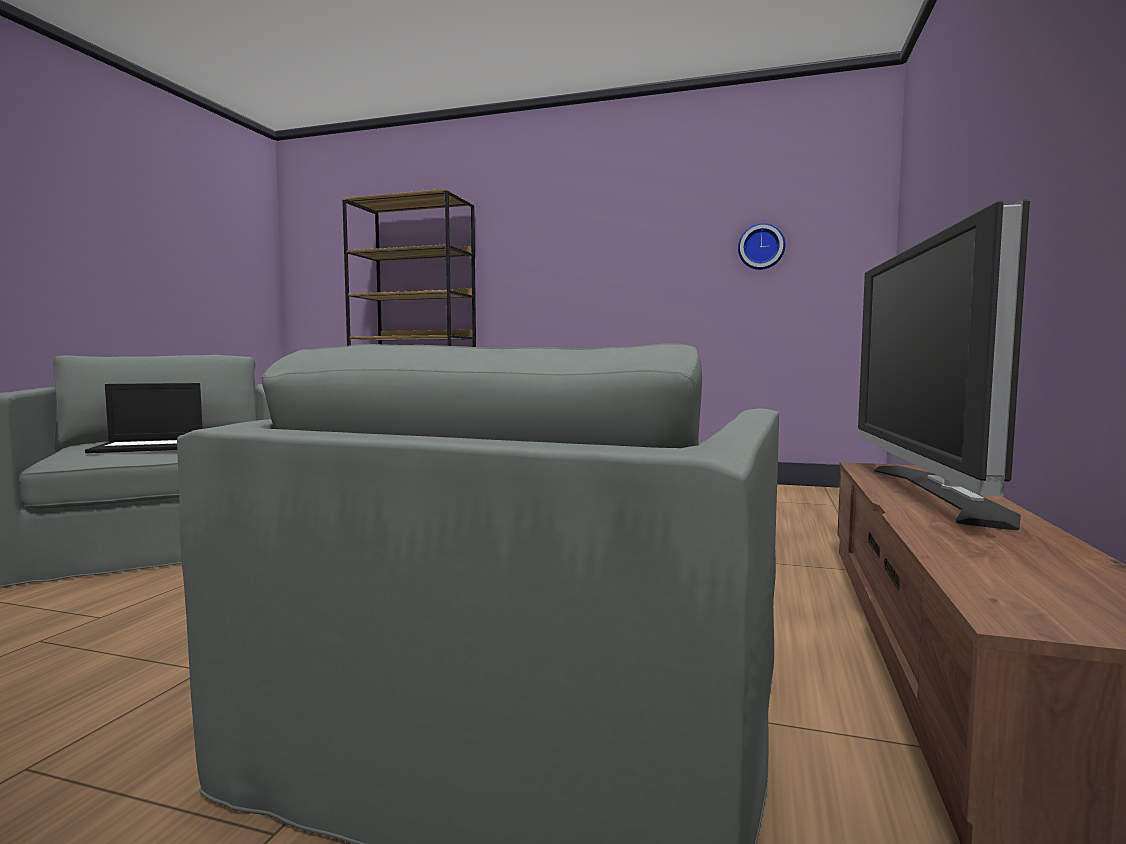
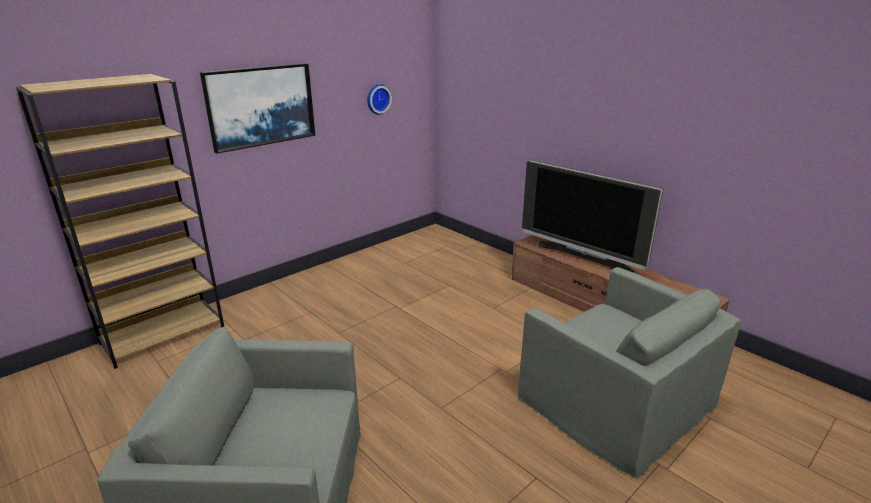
camera: 60 degrees left, 20 degrees up
(150, 447) = (296, 437): laptop -> none
(579, 244) = (261, 106): none -> picture

